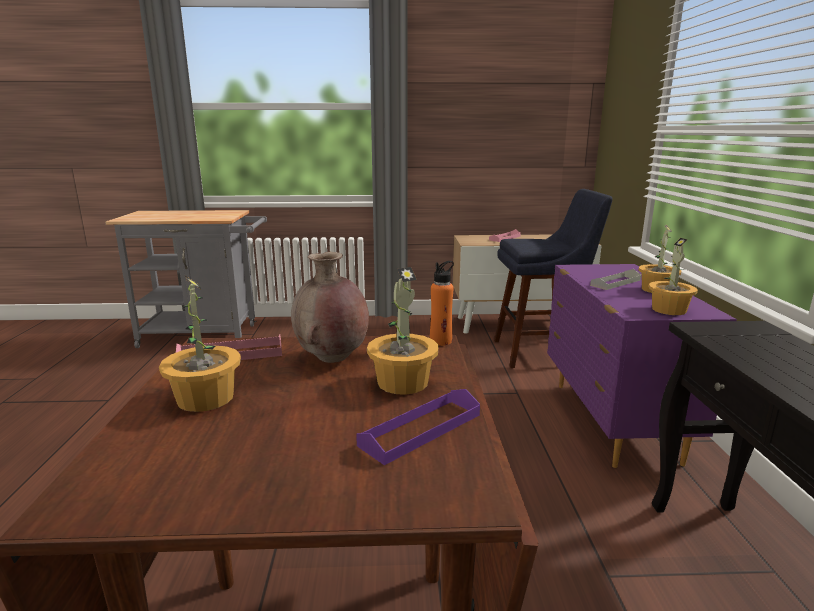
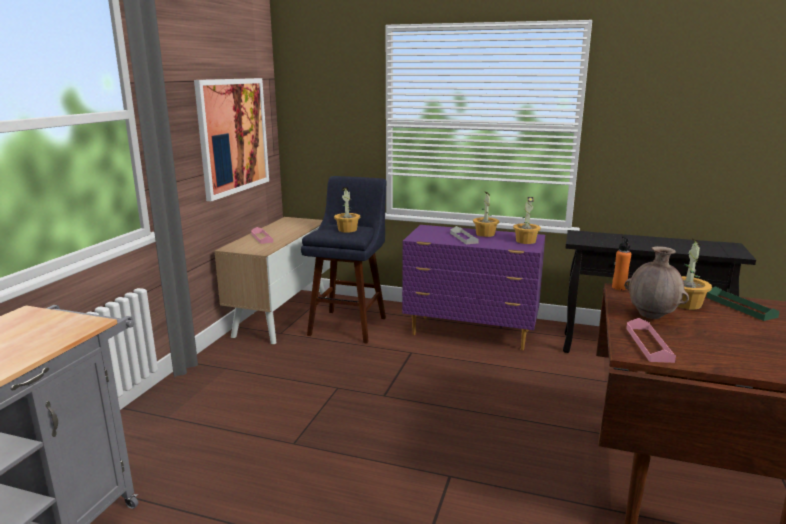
camera: 70 degrees left, 0 degrees up
(204, 398) = (724, 353): potted plant -> potted plant (347, 230)
(421, 430) = (740, 307): purple tray -> green tray
(511, 137) = (233, 136): none -> picture

